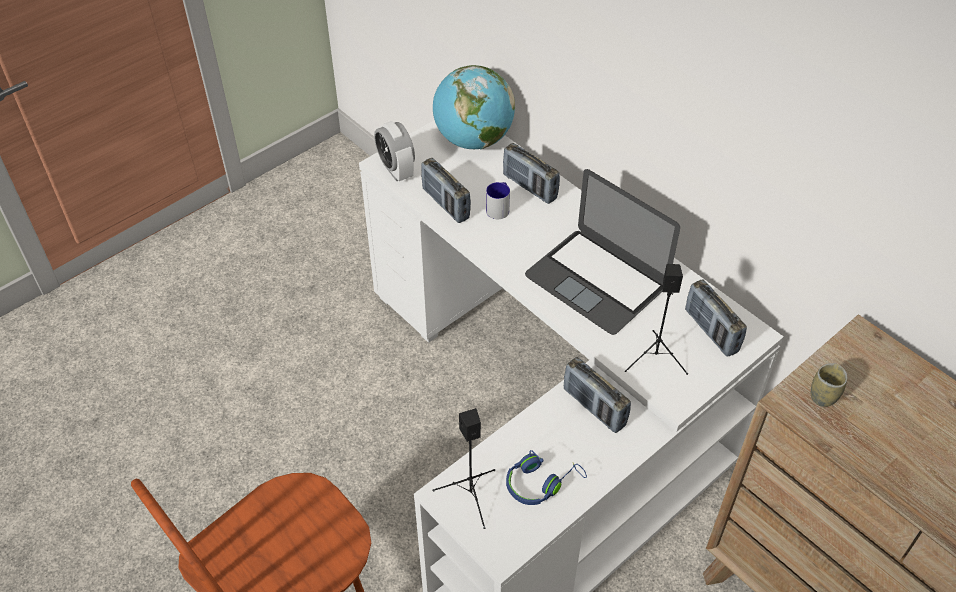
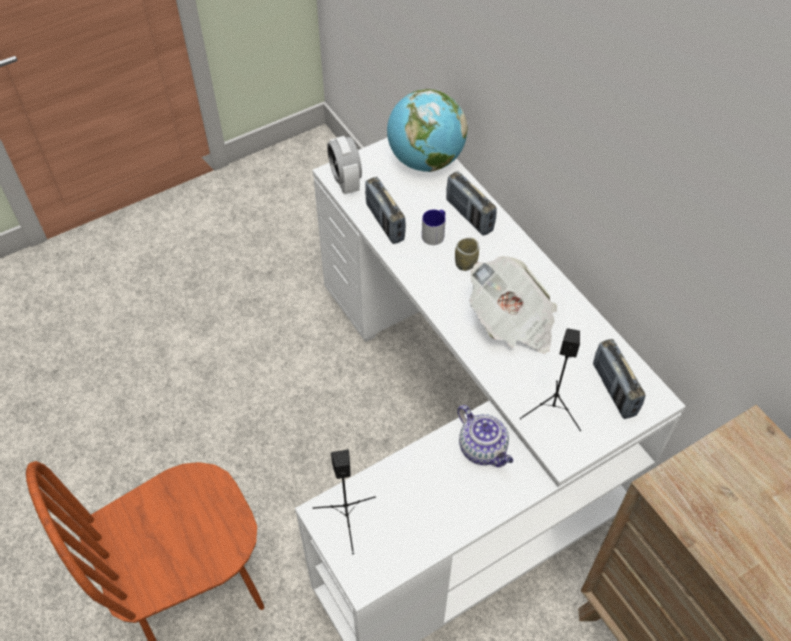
camera: 10 degrees right, 5 degrees up
(541, 483) = (416, 517): blue headphones -> none
(594, 407) = (483, 449): radio -> teapot
(596, 281) = (512, 321): laptop -> newspaper
(823, 396) = (699, 487): cup -> cup (465, 263)

